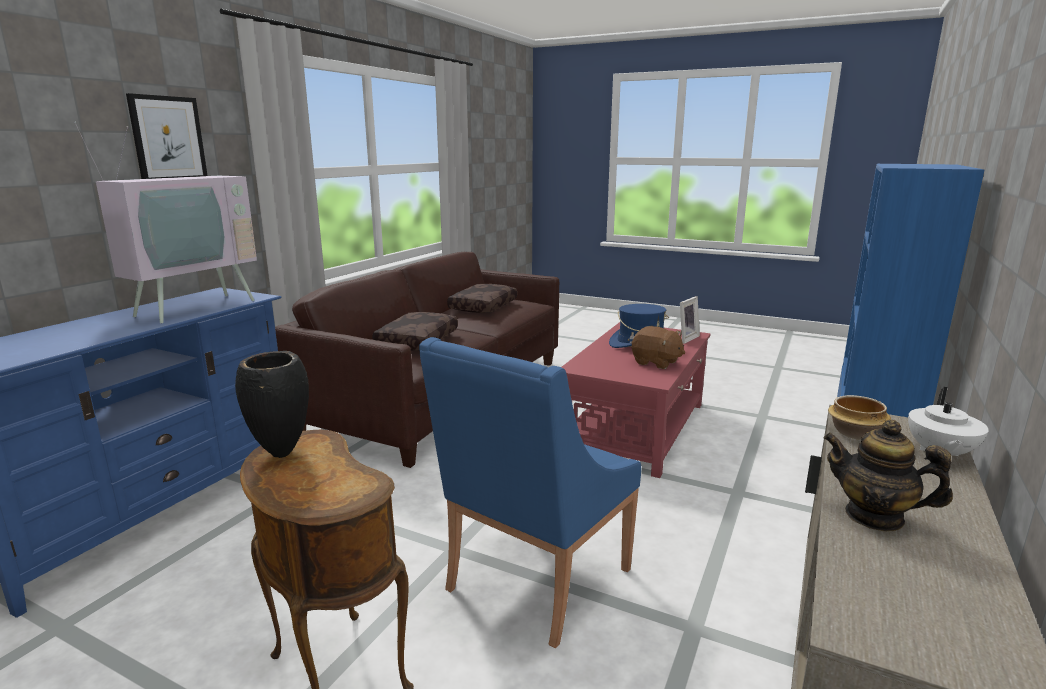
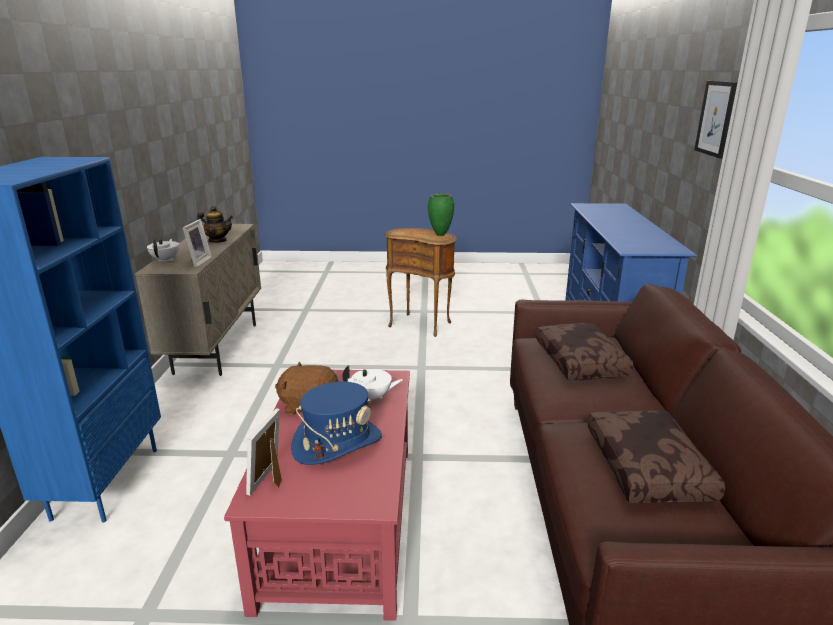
camera: 155 degrees right, 5 degrees up
(191, 307) = (633, 237): television -> none
(282, 454) = (440, 235): black vase -> green vase
(534, 581) = (365, 364): blue armchair -> none
(602, 359) = (372, 397): none -> white teapot
(856, 434) = (197, 262): bowl -> picture frame

